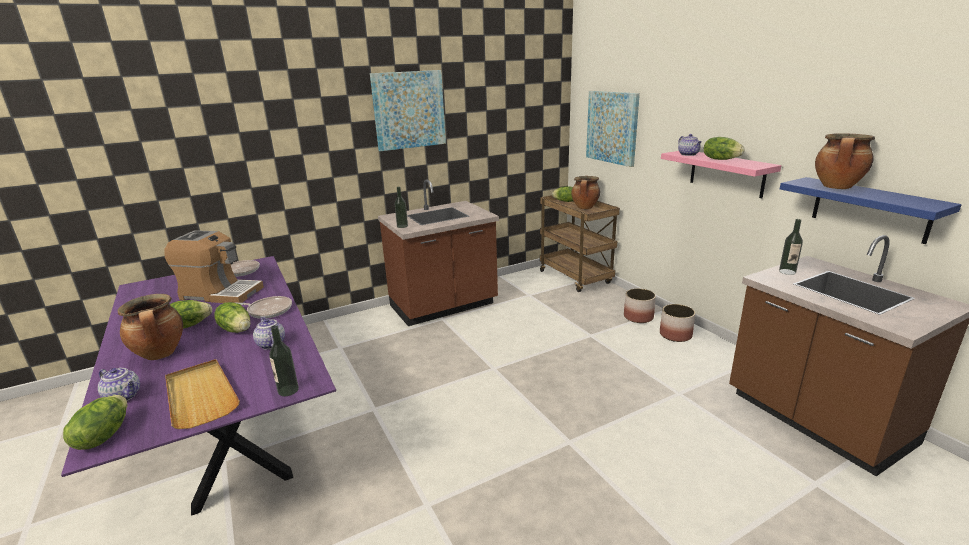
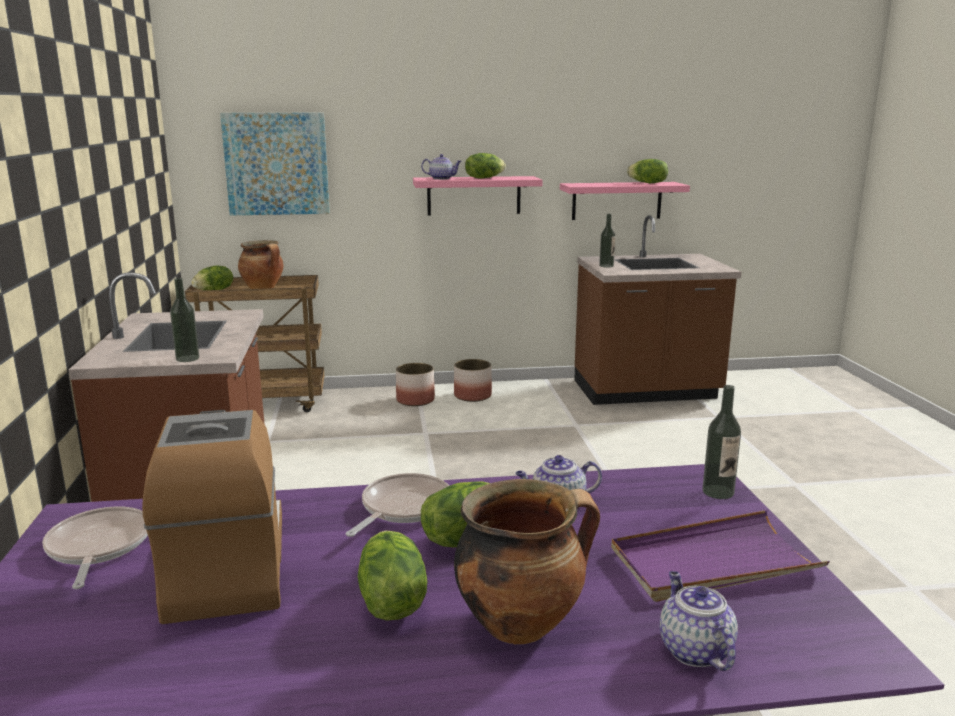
camera: 70 degrees left, 5 degrees down
(103, 436) = (830, 653): lettuce -> lettuce (648, 183)
(124, 396) = (693, 650): teapot -> teapot turned 60 degrees counterclockwise
(200, 395) = (713, 562): beige tray -> purple tray
(220, 293) = (227, 567): coffee machine -> coffee machine turned 45 degrees counterclockwise
(409, 110) = (62, 134): picture -> none
(837, 187) = (604, 184): cooking pot -> none
(870, 209) = (617, 200): blue shelf -> pink shelf

